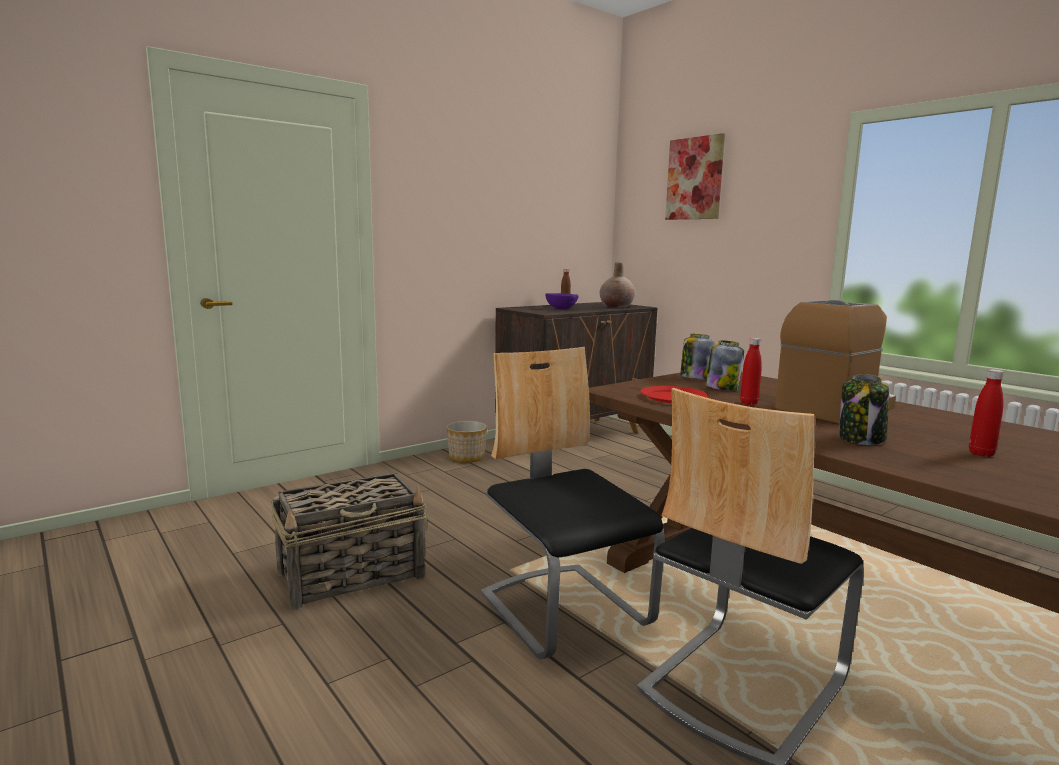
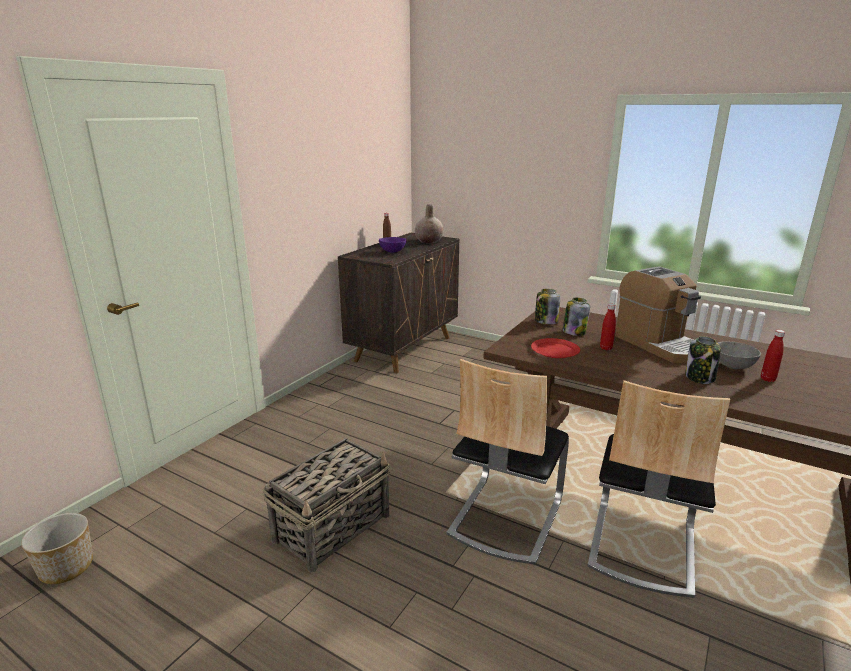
camera: 20 degrees left, 10 degrees up
(467, 457) = (335, 388): planter -> planter (67, 567)
(565, 610) = (505, 517): chair -> chair turned 105 degrees counterclockwise
(695, 178) = (487, 133): picture -> none
(835, 408) = (659, 345): coffee machine -> coffee machine turned 120 degrees clockwise
(931, 437) = (732, 367): none -> grey bowl

